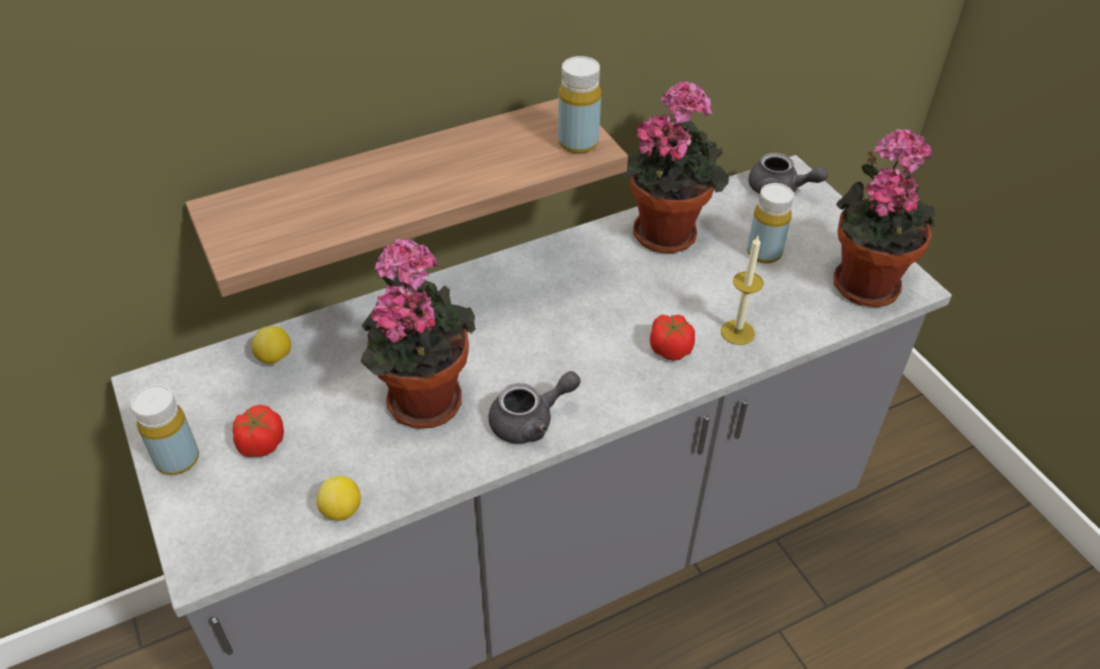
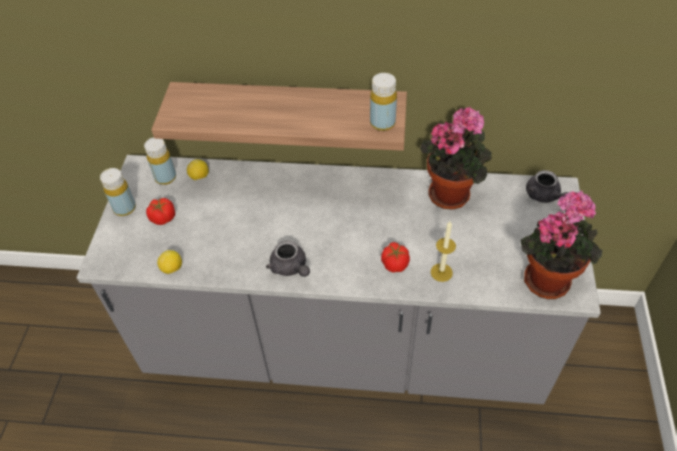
camera: 35 degrees right, 5 degrees up
(423, 396) = (250, 229): potted plant -> none
(530, 421) = (290, 268): grey teapot -> grey teapot turned 45 degrees clockwise
(764, 253) = (499, 232): yellow bottle -> yellow bottle (165, 177)

